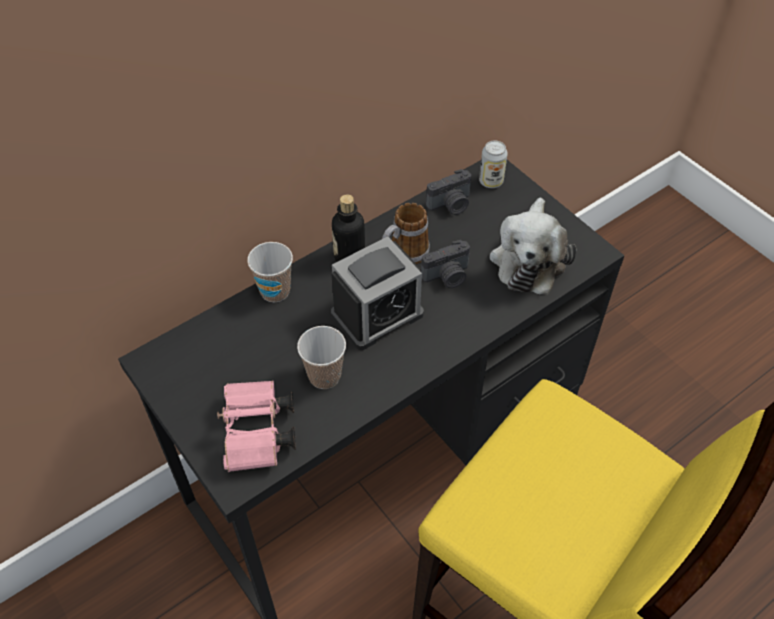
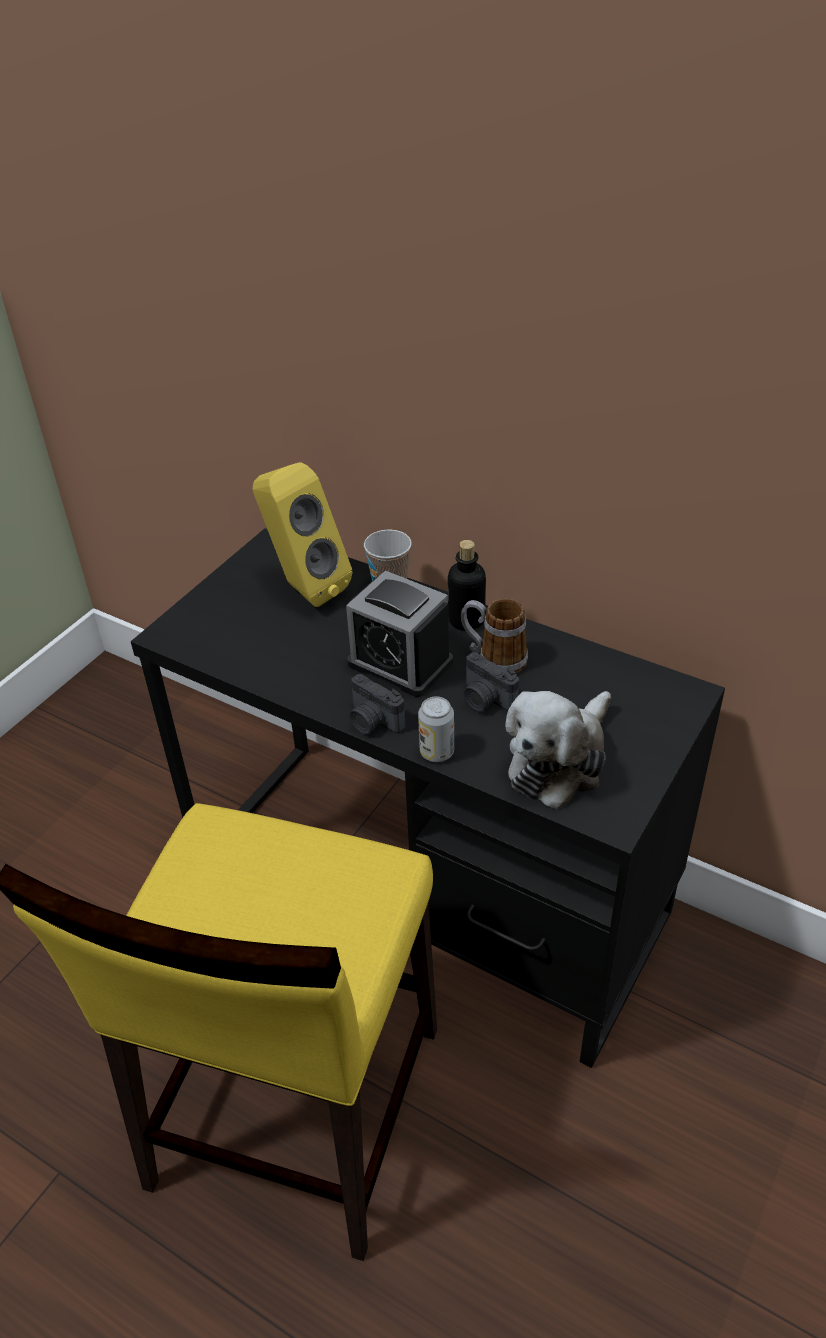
camera: 70 degrees right, 10 degrees down
(235, 352) = (303, 588): none -> yellow speaker
(258, 435) = (218, 631): pink binoculars -> none
(324, 376) = (303, 651): cup -> none
(451, 205) = (599, 673): camera -> camera (372, 722)
(491, 181) = (665, 695): can -> can (437, 752)
(529, 258) = (559, 761): plush toy -> plush toy turned 45 degrees counterclockwise

